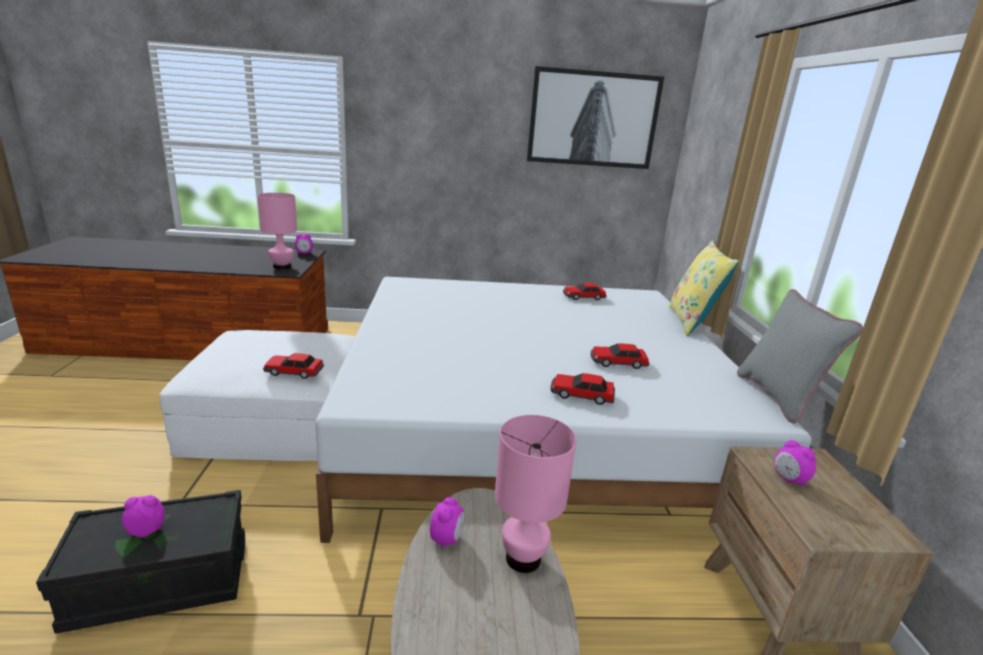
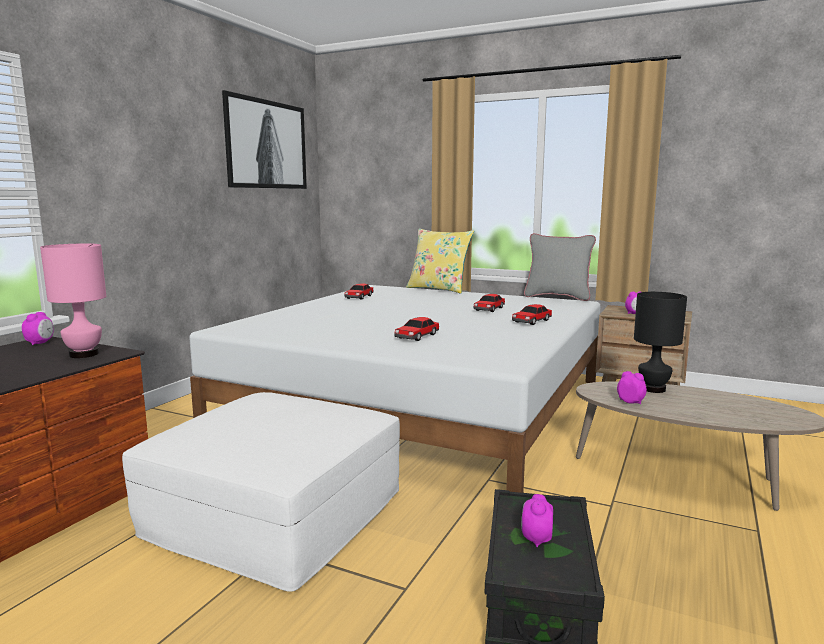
camera: 60 degrees left, 10 degrees down
(293, 372) = (341, 413): toy car -> toy car (416, 336)
(524, 559) = (653, 389): pink table lamp -> black table lamp

